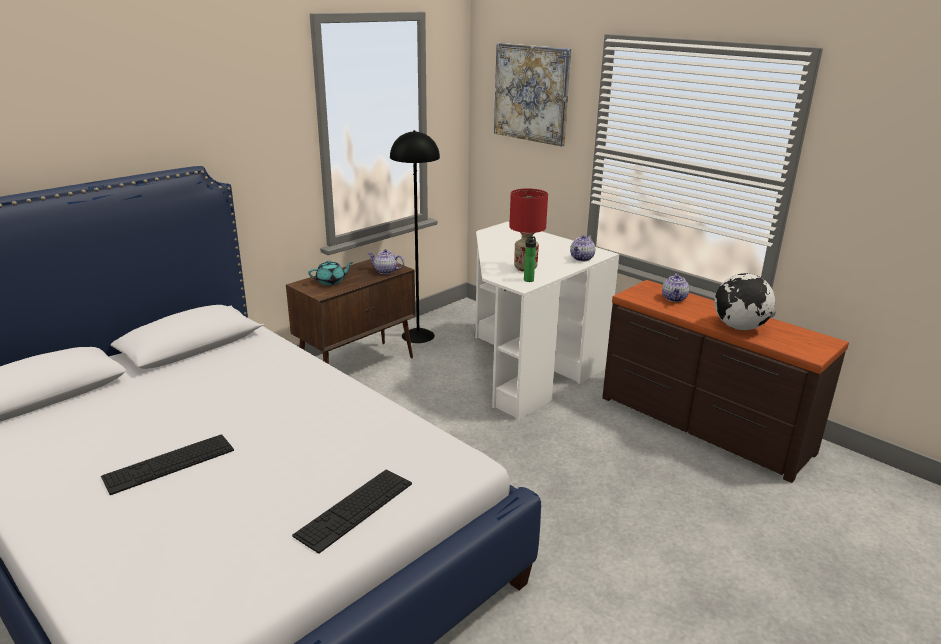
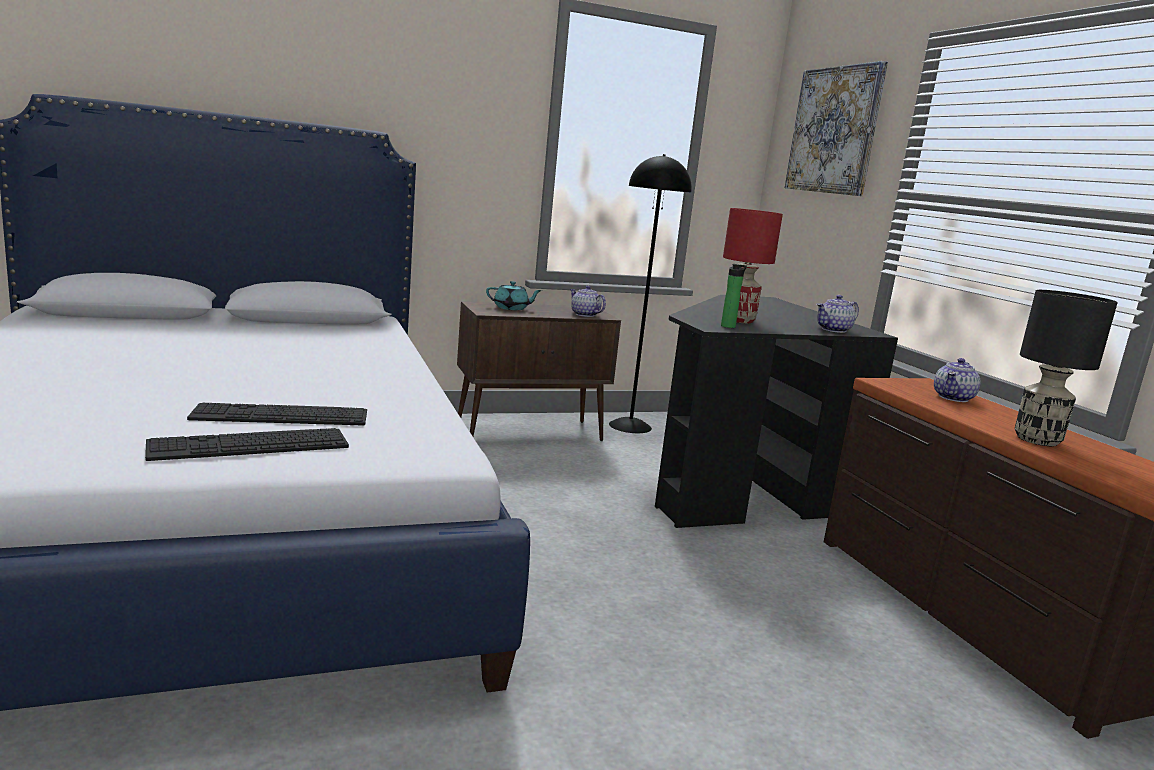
camera: 25 degrees right, 10 degrees down
(169, 463) = (139, 368): keyboard -> keyboard (281, 415)
(524, 366) = (739, 484): white desk -> black desk
(739, 327) = (1036, 440): globe -> black table lamp

